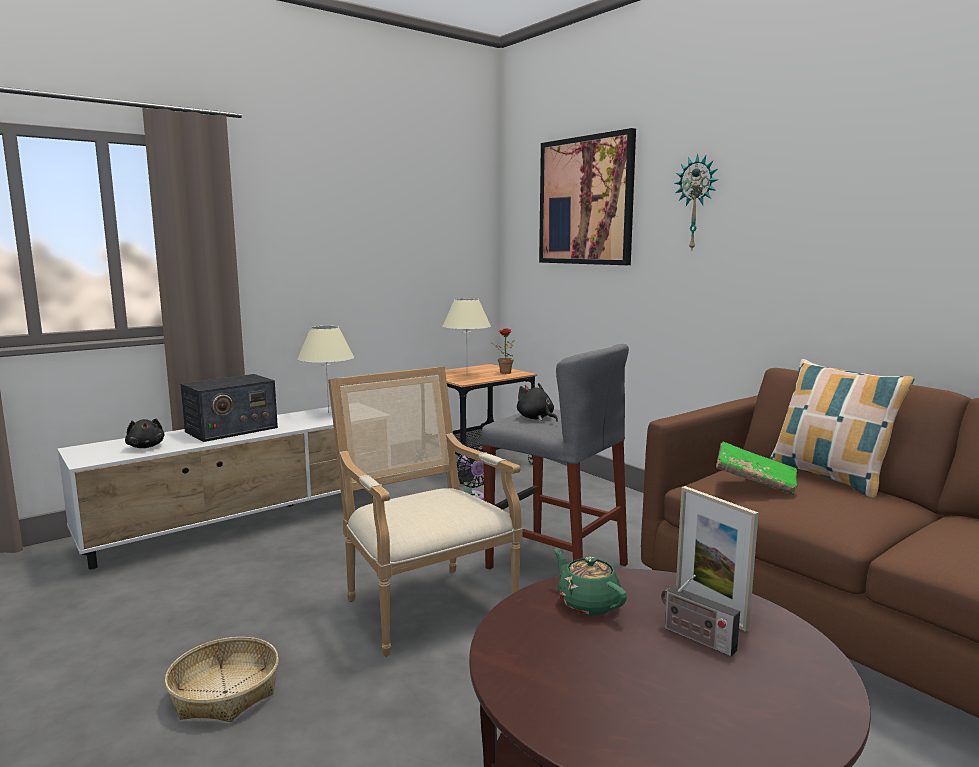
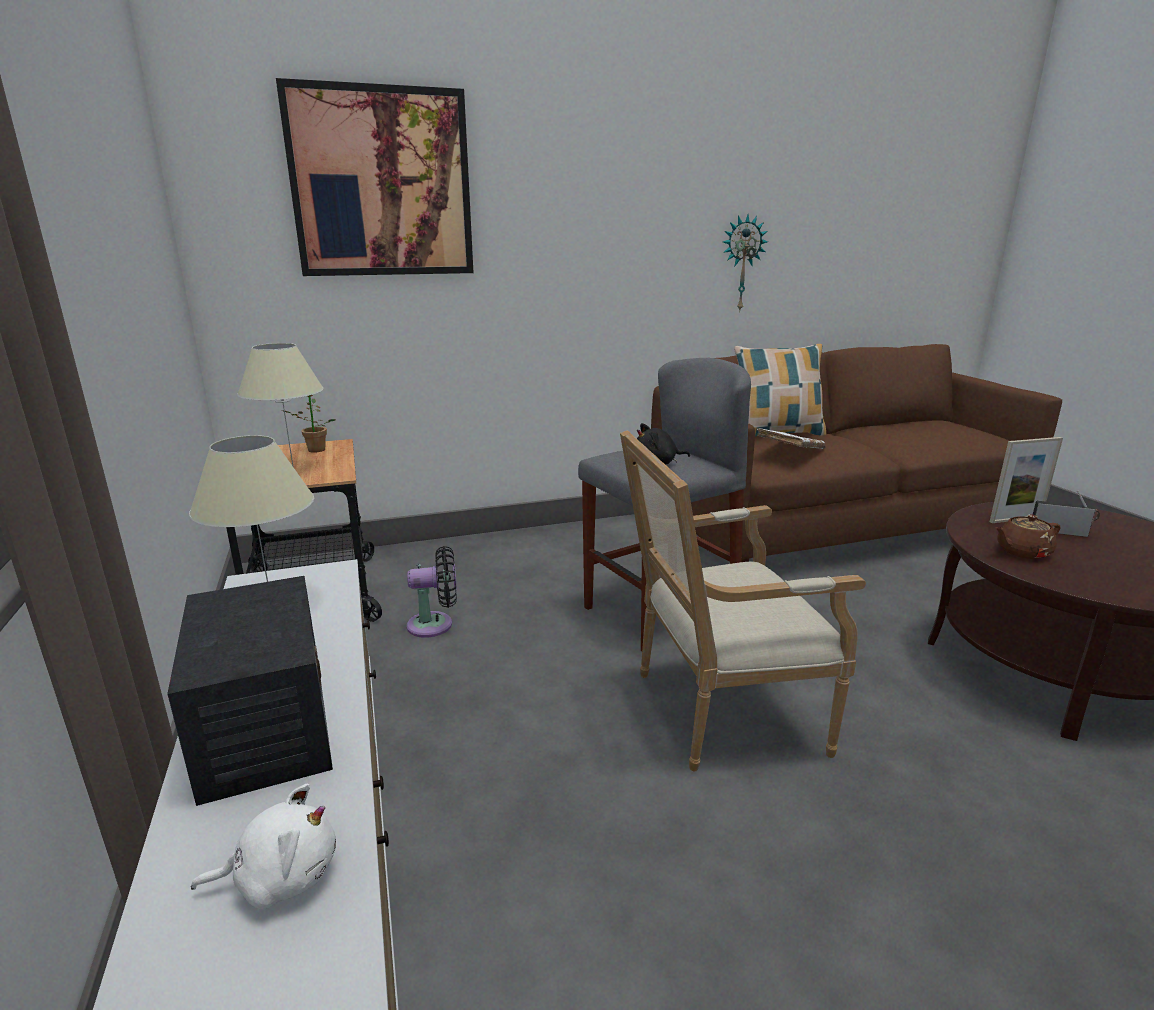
camera: 70 degrees left, 10 degrees up
(146, 446) = (281, 877): black plush toy -> white plush toy
(225, 692) = (916, 917): basket -> none
(588, 603) = (1022, 552): green teapot -> brown teapot
(695, 638) = (1060, 532): radio -> radio turned 135 degrees counterclockwise
(697, 203) = (559, 197): wall clock -> wall clock (741, 263)
(755, 481) = (789, 451): green book -> white book

